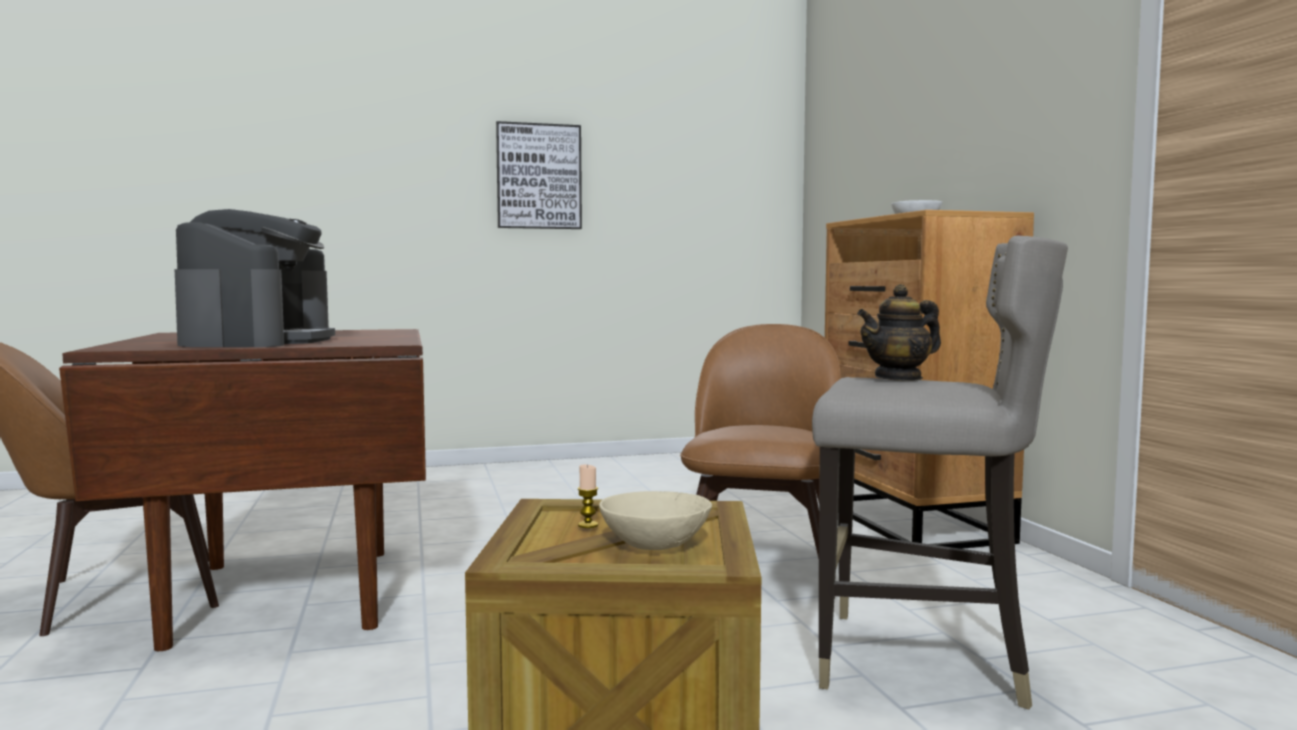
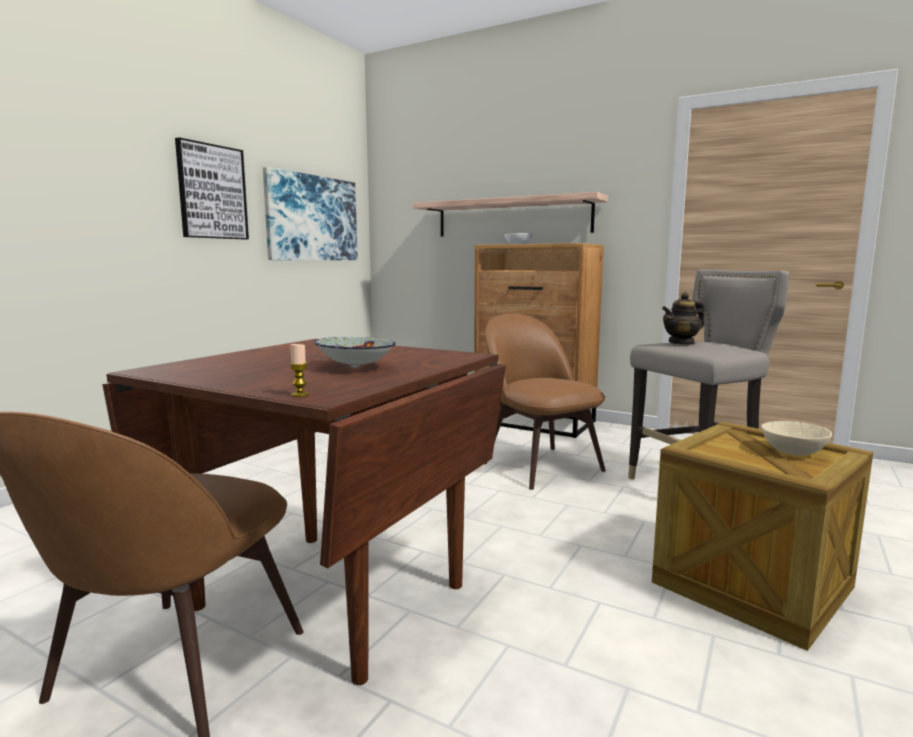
camera: 45 degrees left, 5 degrees up
(259, 341) = (354, 367): coffee machine -> bowl
(588, 525) = (741, 452): candle -> candle (300, 394)
(691, 200) = (312, 218): none -> picture
(899, 378) = (681, 343): teapot -> teapot turned 45 degrees clockwise
(932, 177) = (512, 217): none -> shelf

